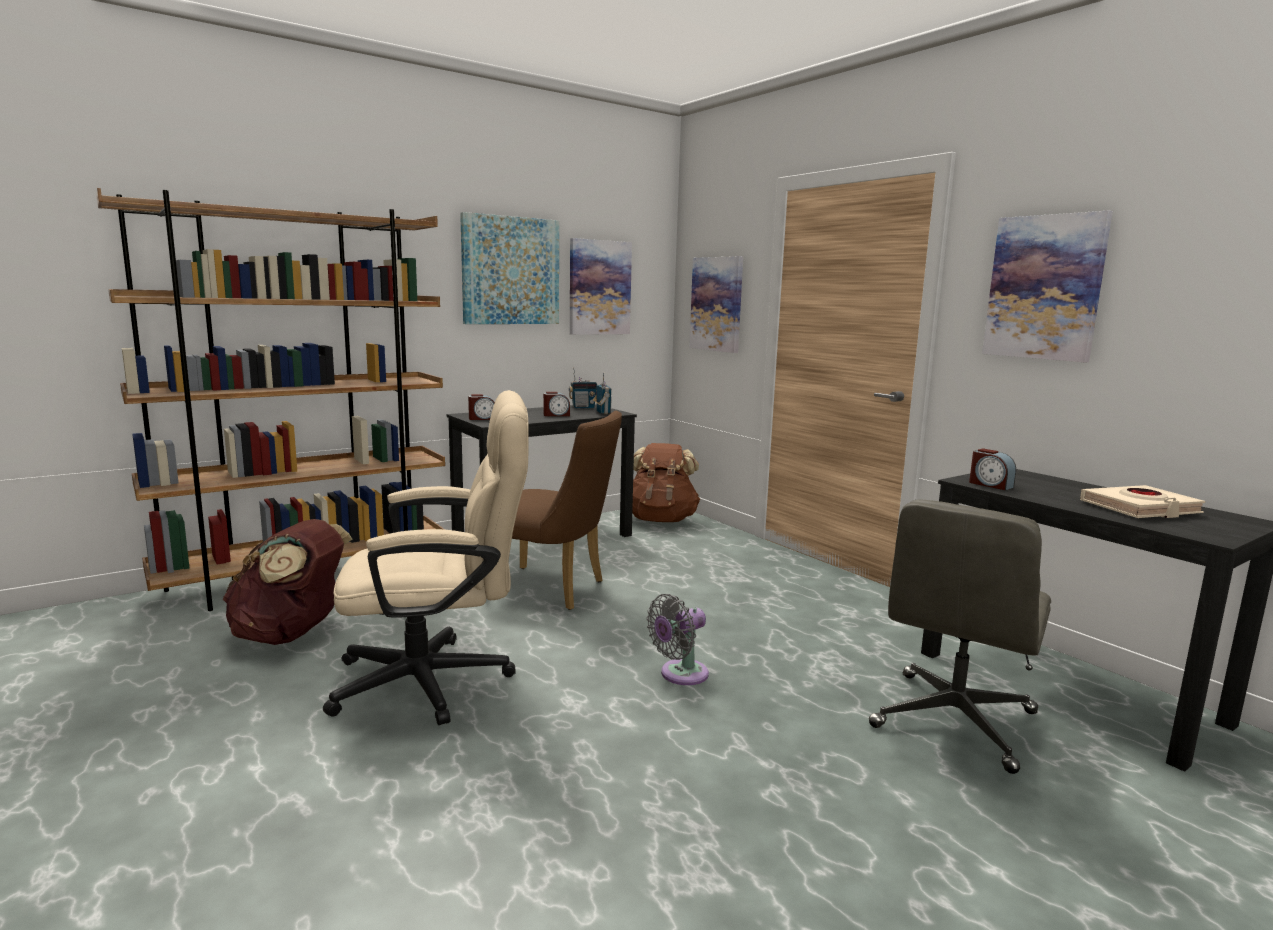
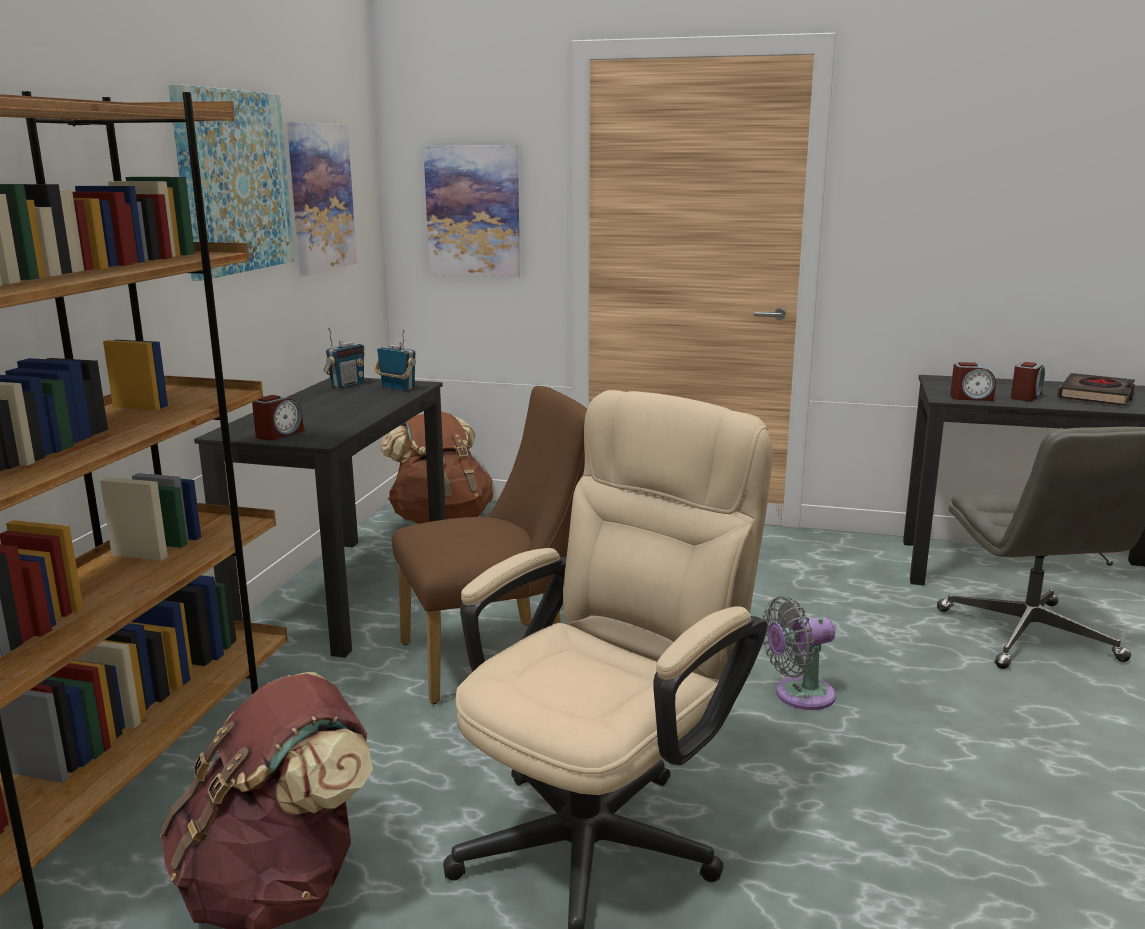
camera: 40 degrees left, 5 degrees up
(556, 415) = (355, 405): alarm clock -> alarm clock (1025, 396)
(680, 675) = (798, 695): grey fan -> grey fan turned 60 degrees clockwise
(1044, 287) = (949, 187): picture -> none
(1140, 508) = (1096, 396): beige book -> black book

